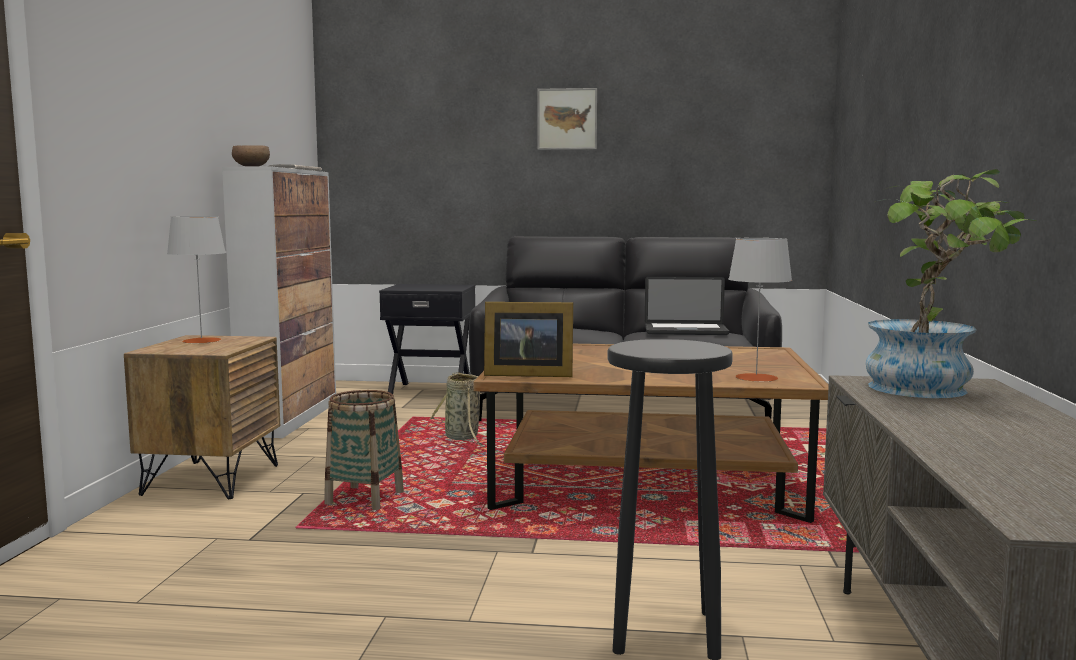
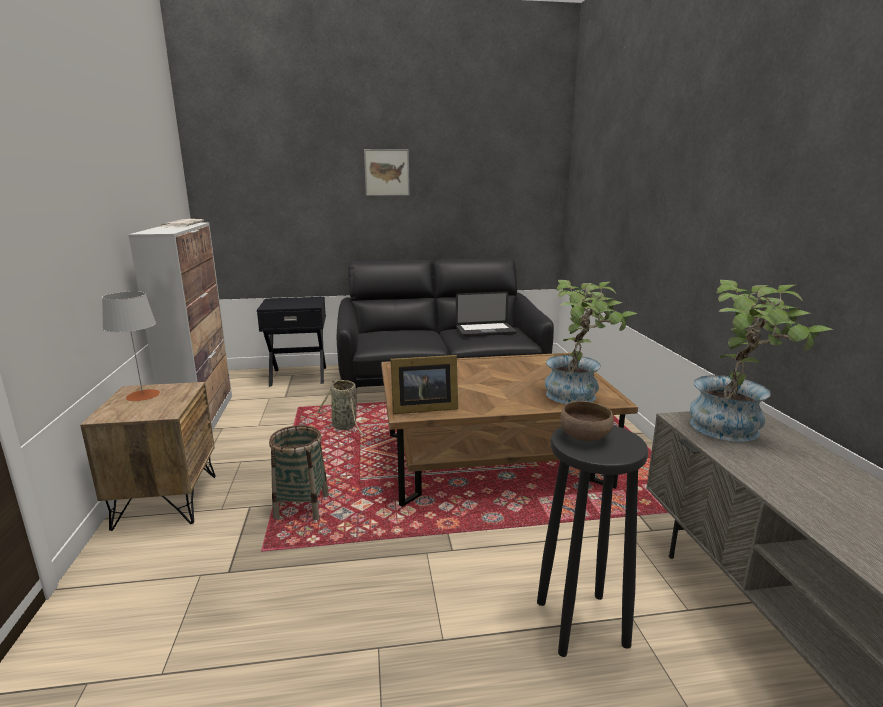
camera: 15 degrees left, 10 degrees up
(252, 167) = (153, 231): brown bowl -> brown bowl (585, 437)
(756, 377) = (579, 395): grey table lamp -> potted plant

